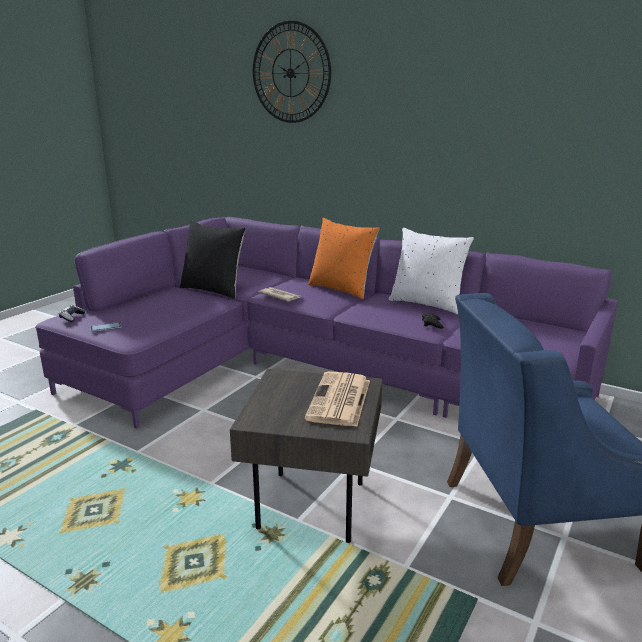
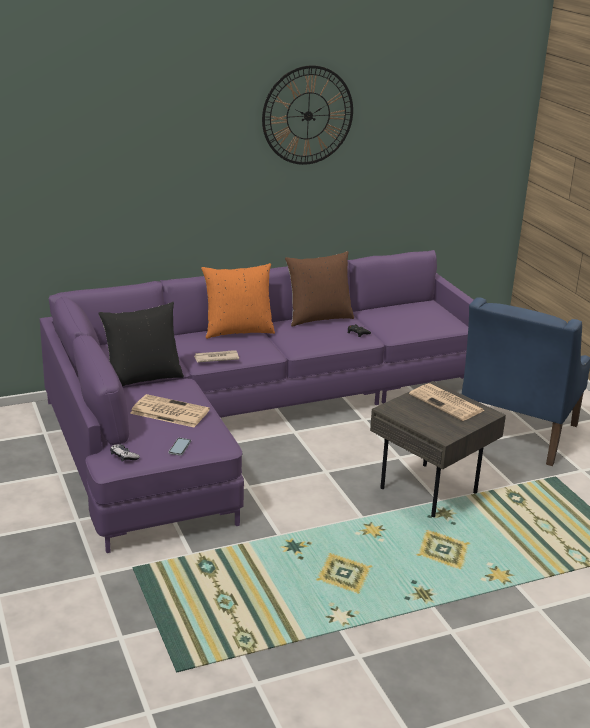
camera: 55 degrees left, 5 degrees up
(162, 308) = (168, 412): none -> newspaper
(290, 73) = (124, 121): wall clock -> wall clock (308, 115)
(427, 303) = (318, 318): white pillow -> brown pillow

